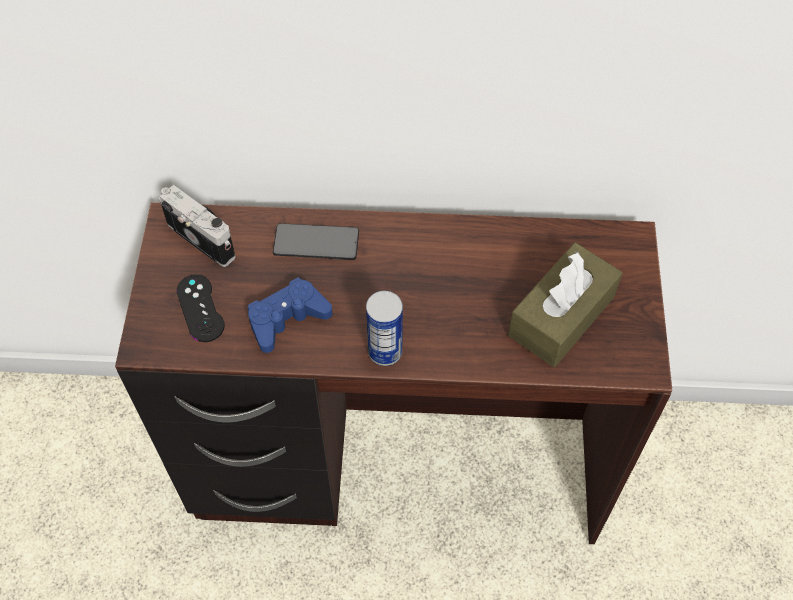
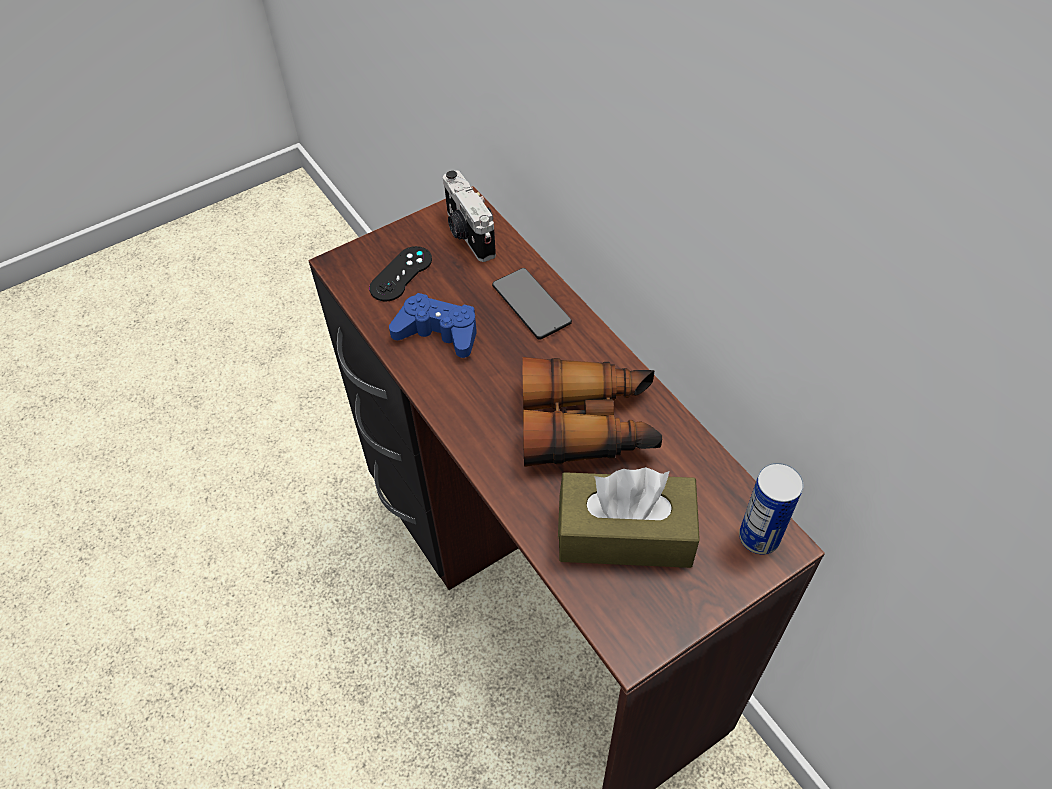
camera: 55 degrees right, 5 degrees down
(203, 238) = (468, 235): camera -> camera turned 150 degrees clockwise
(385, 352) = (463, 418): can -> can (759, 537)
(457, 279) = (589, 425): none -> binoculars

